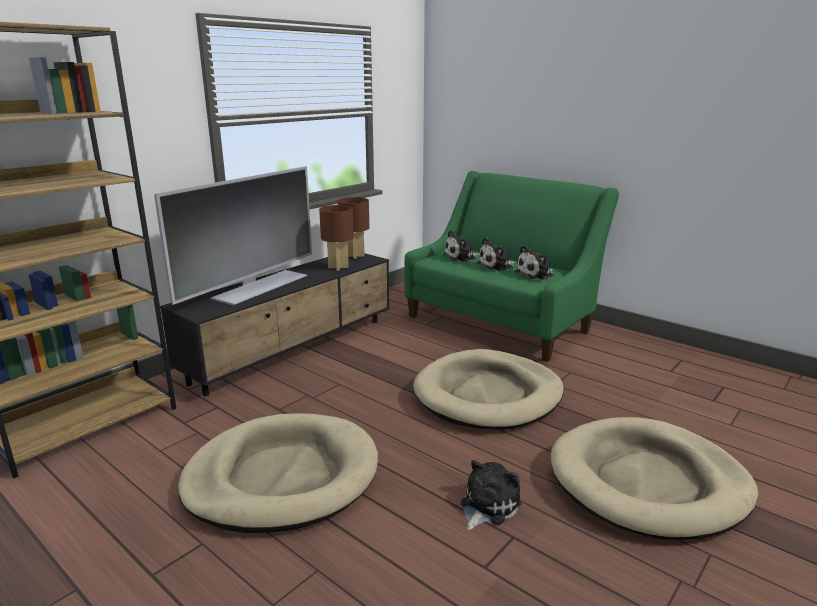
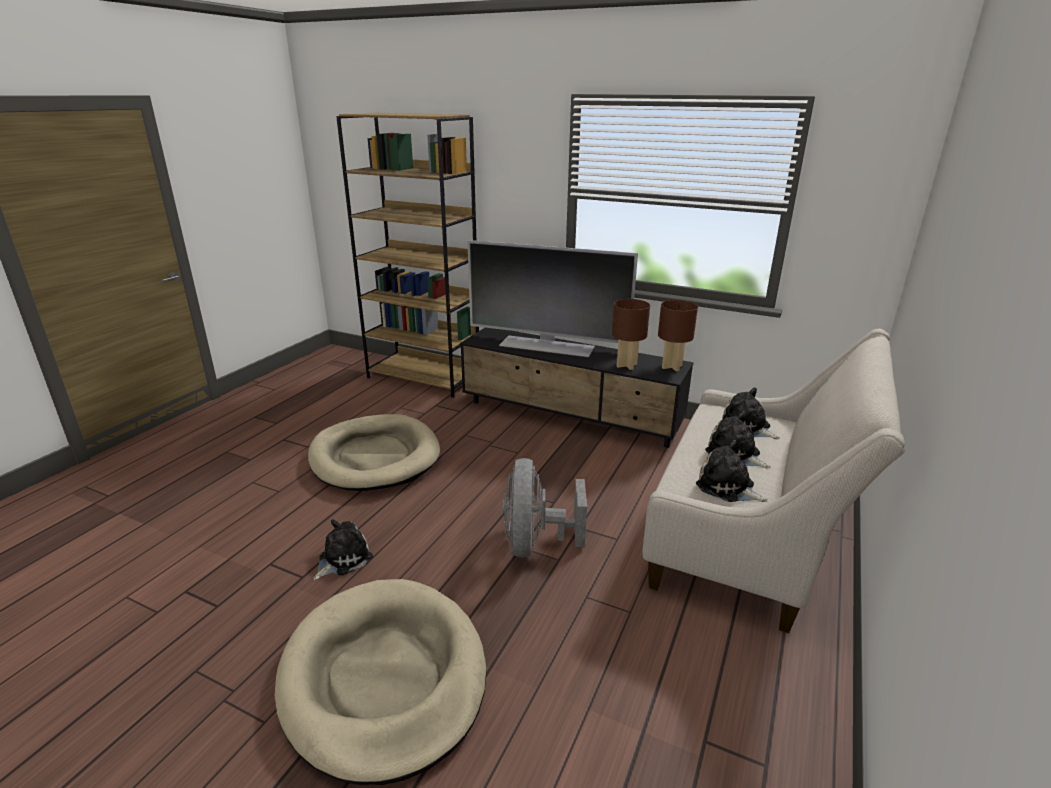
camera: 75 degrees right, 5 degrees up
(487, 506) = (342, 559): plush toy -> plush toy turned 75 degrees counterclockwise
(488, 395) = (535, 543): beige dog bed -> grey fan
(501, 321) = (751, 538): green sofa -> beige sofa

